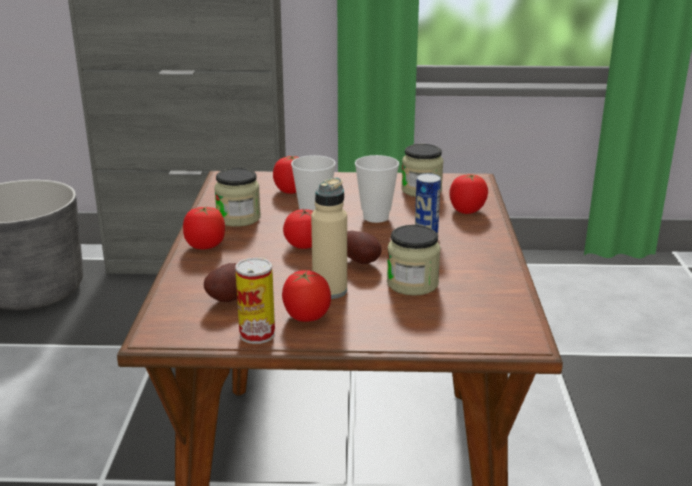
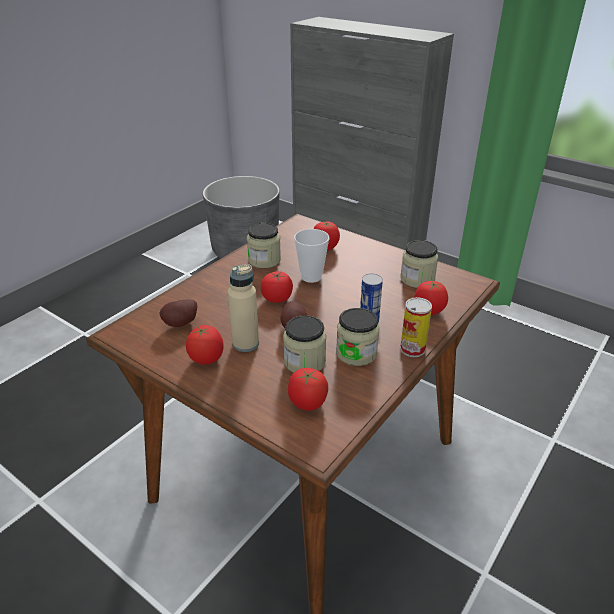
camera: 35 degrees right, 10 degrees up
(205, 246) = (219, 276): tomato -> tomato (307, 403)
(257, 334) = (164, 359): can -> can (412, 349)
(376, 217) = (353, 292): cup -> none
(450, 261) = (356, 353): none -> jar

